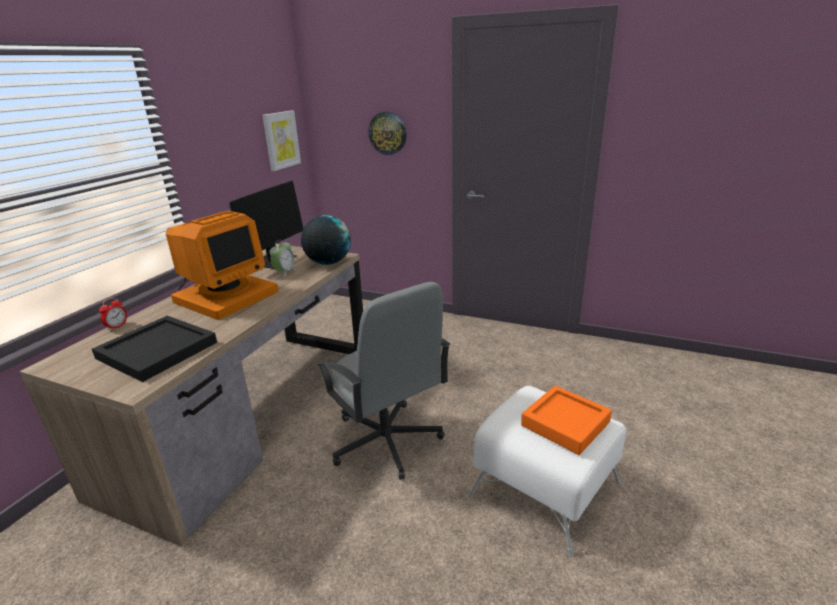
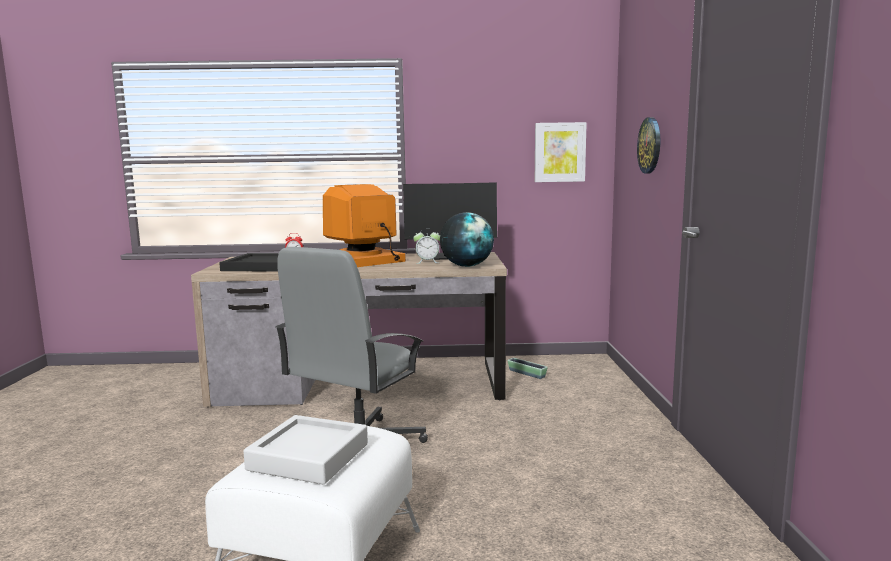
camera: 65 degrees right, 15 degrees down
(225, 296) = (362, 261): monitor -> monitor turned 135 degrees clockwise
(327, 331) = (527, 373): none -> planter
(565, 424) = (308, 457): orange tray -> grey tray

